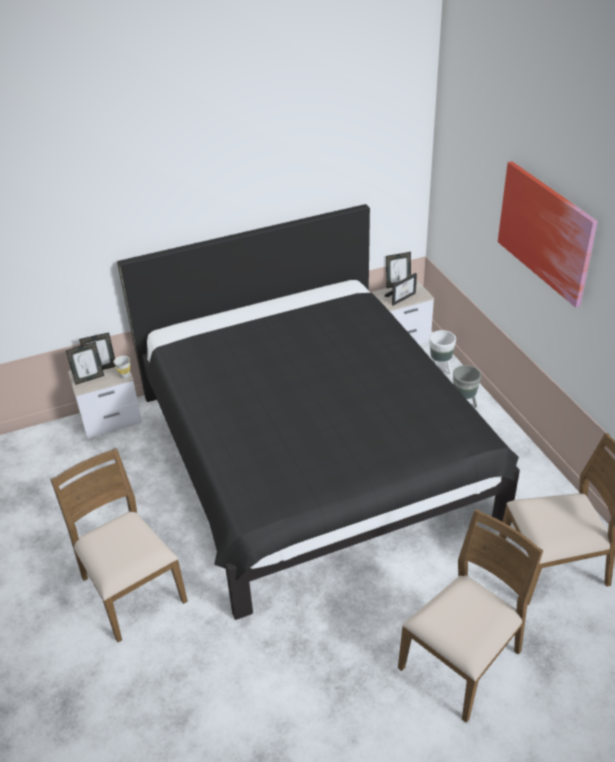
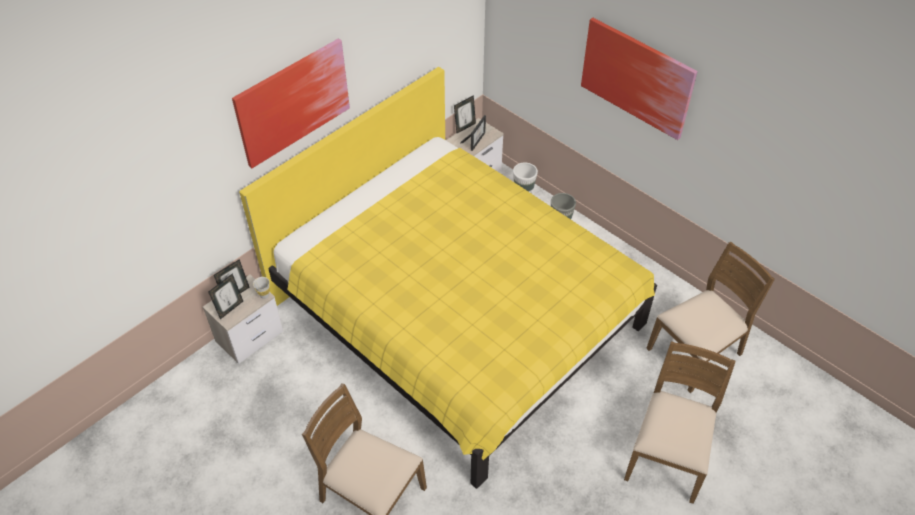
camera: 25 degrees left, 10 degrees up
(187, 187) = (293, 102): none -> picture
(311, 455) = (457, 315): black bed -> yellow bed

